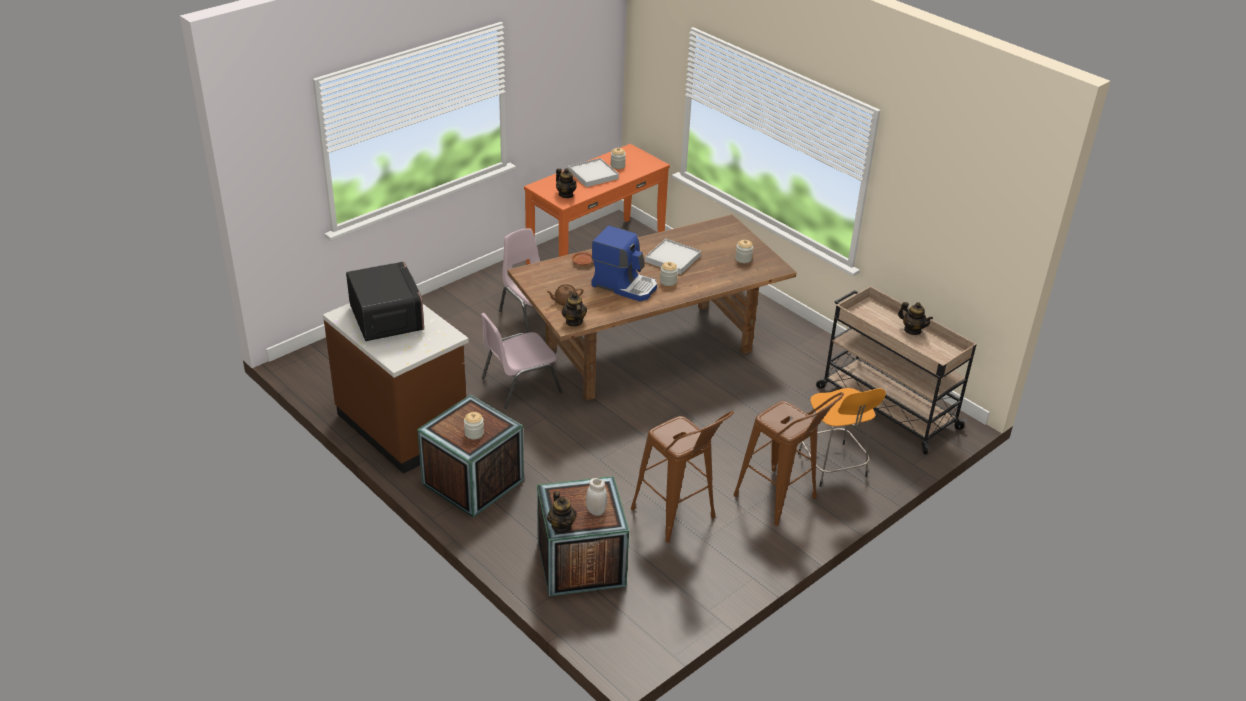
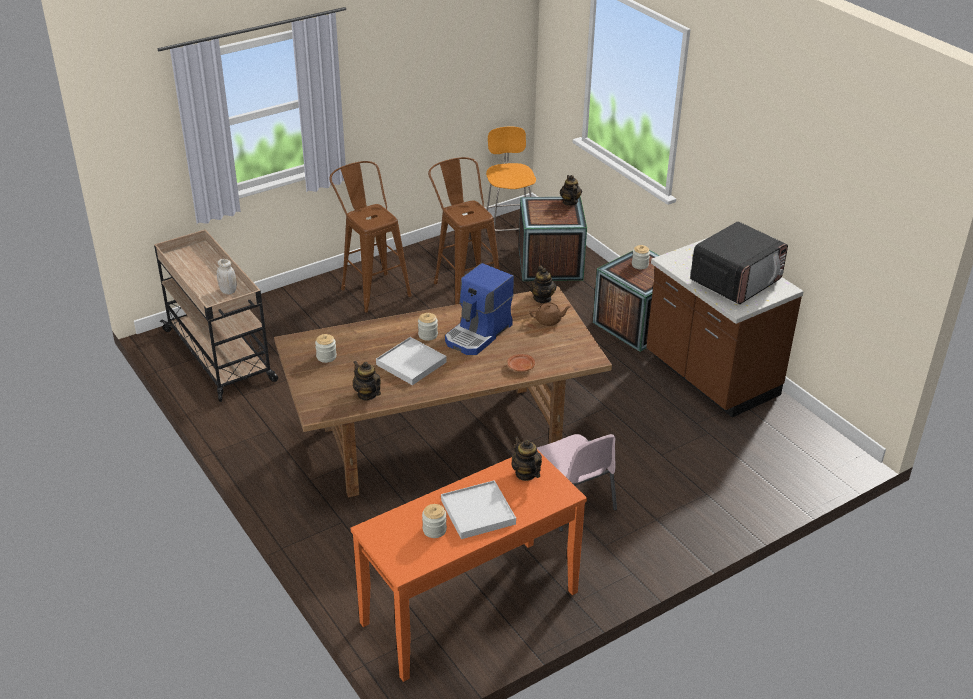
camera: 170 degrees left, 0 degrees up
(386, 319) = (736, 281): microwave -> microwave turned 120 degrees counterclockwise
(519, 385) = (593, 410): pink chair -> none
(596, 511) = (542, 208): white jar -> white jar (228, 291)
(624, 285) = (479, 334): coffee machine -> coffee machine turned 90 degrees counterclockwise
(833, 467) = (310, 310): orange stool -> orange stool (509, 230)
(912, 330) = (195, 279): teapot -> teapot (367, 394)

